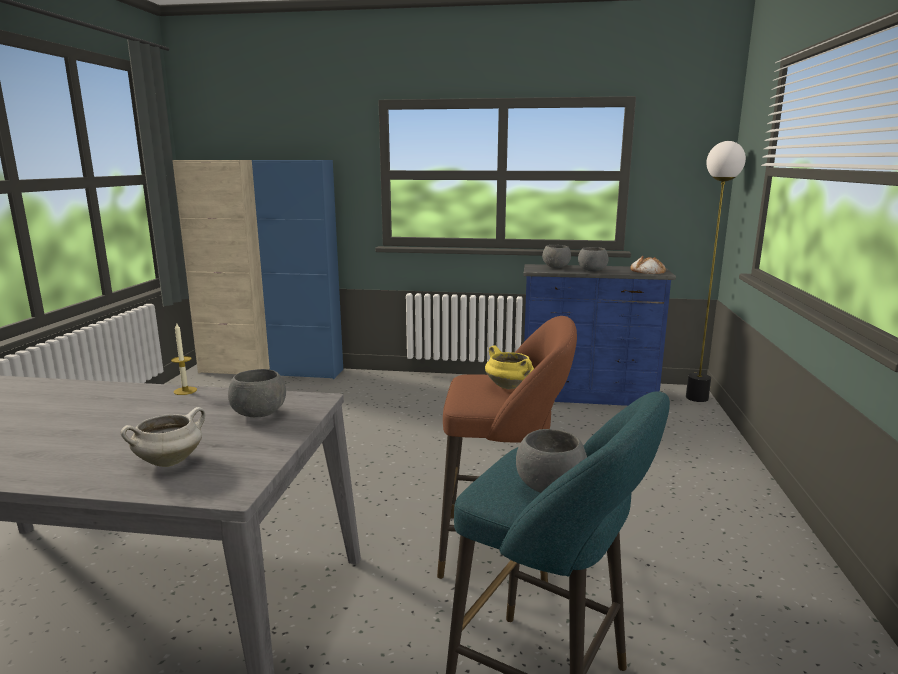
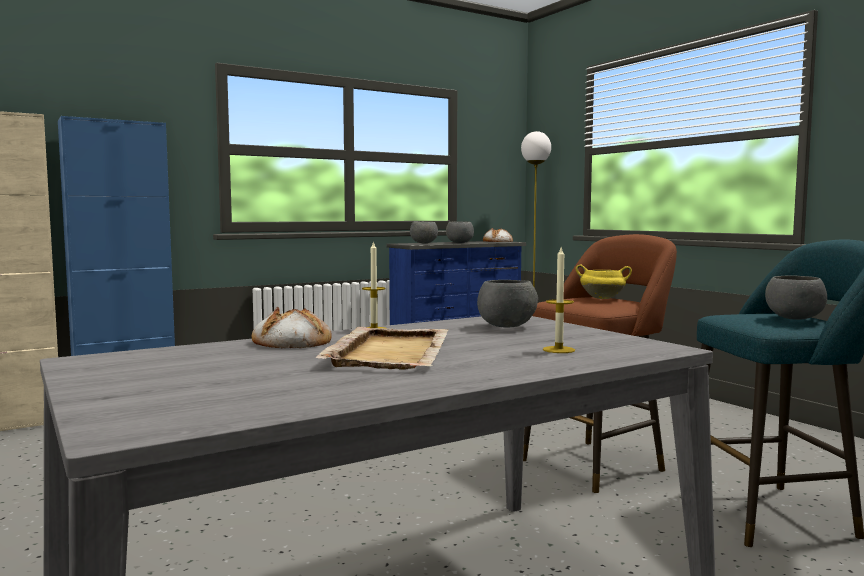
camera: 40 degrees left, 10 degrees down
(97, 424) = (390, 352): none -> beige tray
(106, 392) = (291, 341): none -> bread
(170, 461) = (558, 350): white cooking pot -> candle

